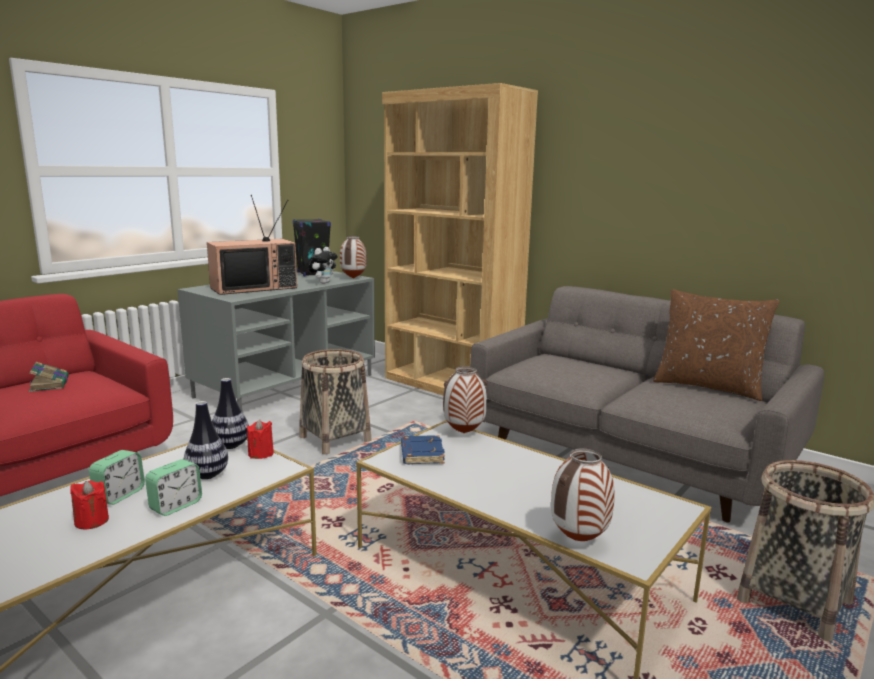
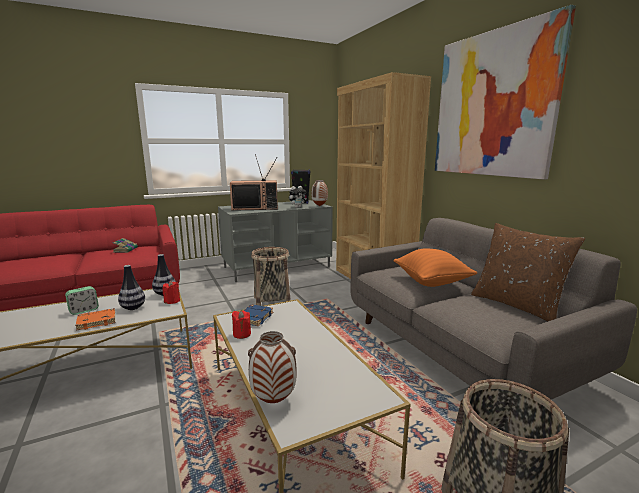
camera: 25 degrees right, 0 degrees up
(91, 521) = (55, 321): red candle -> red candle (242, 334)
(176, 506) = (97, 321): alarm clock -> orange book
(463, 433) = (296, 309): vase -> none
(595, 373) = (431, 282): none -> orange pillow
(634, 138) = (492, 105): none -> picture

